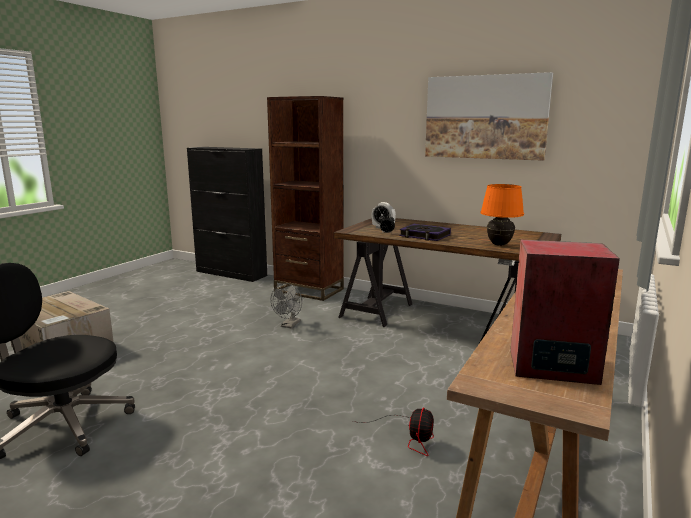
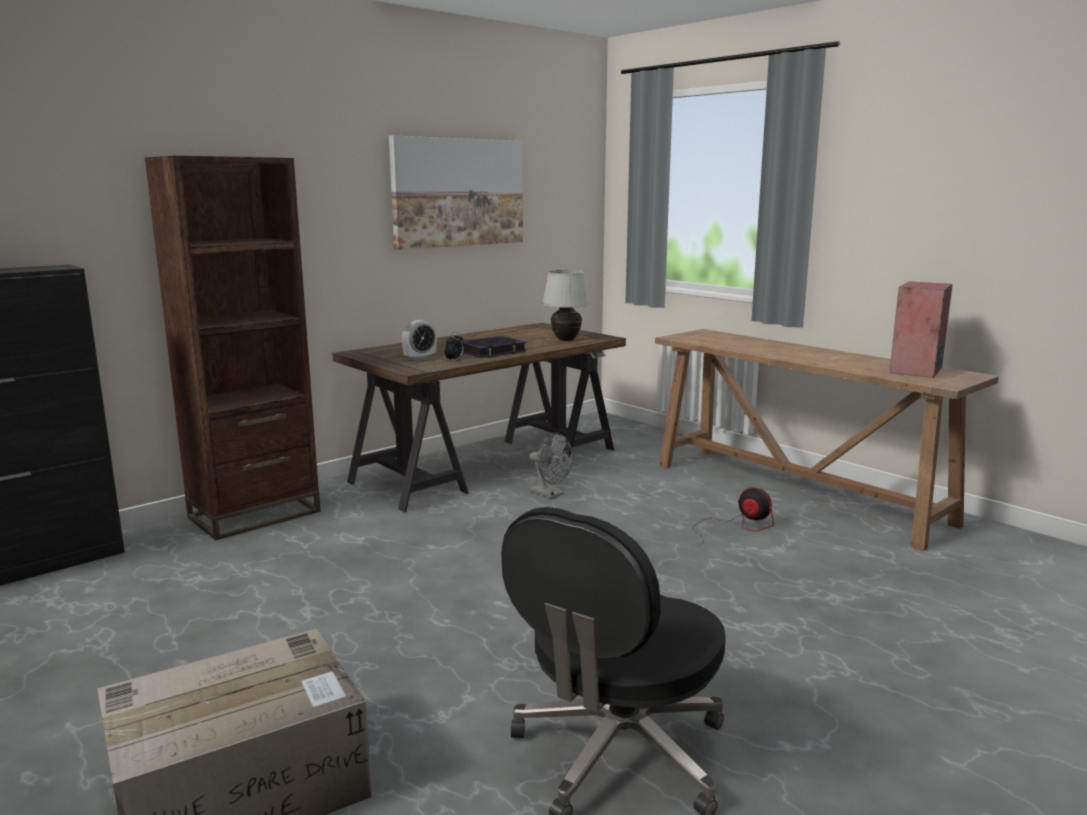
camera: 70 degrees left, 0 degrees up
(289, 325) = (394, 546): grey fan -> grey fan (550, 494)
(499, 245) = (566, 340): orange table lamp -> white table lamp

